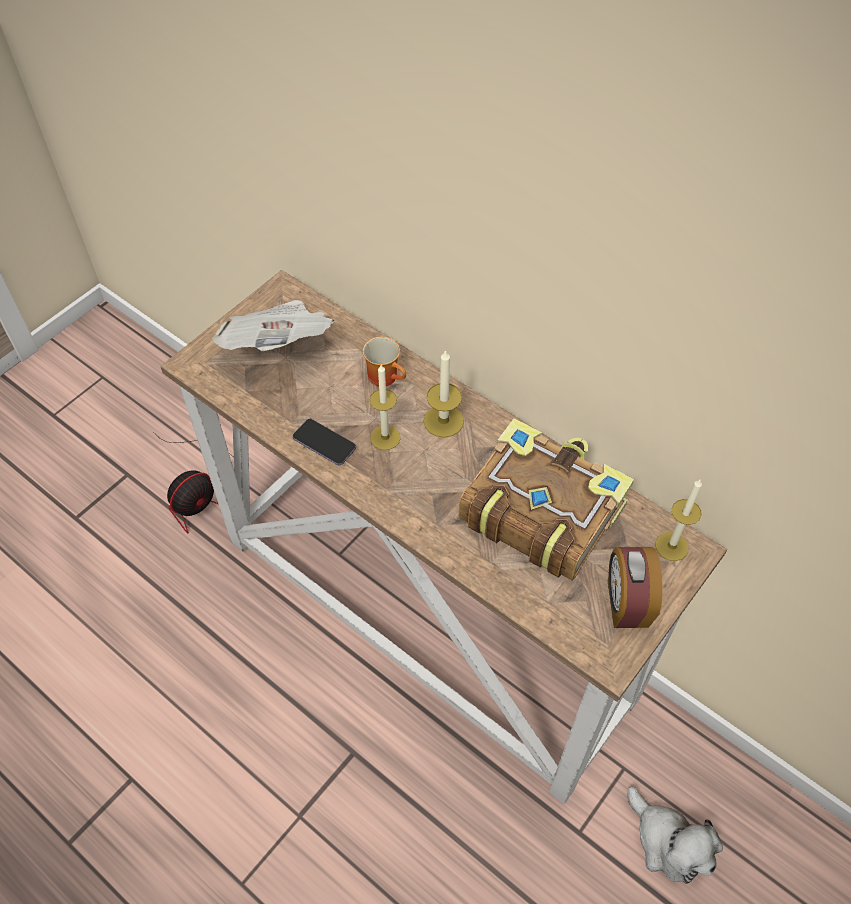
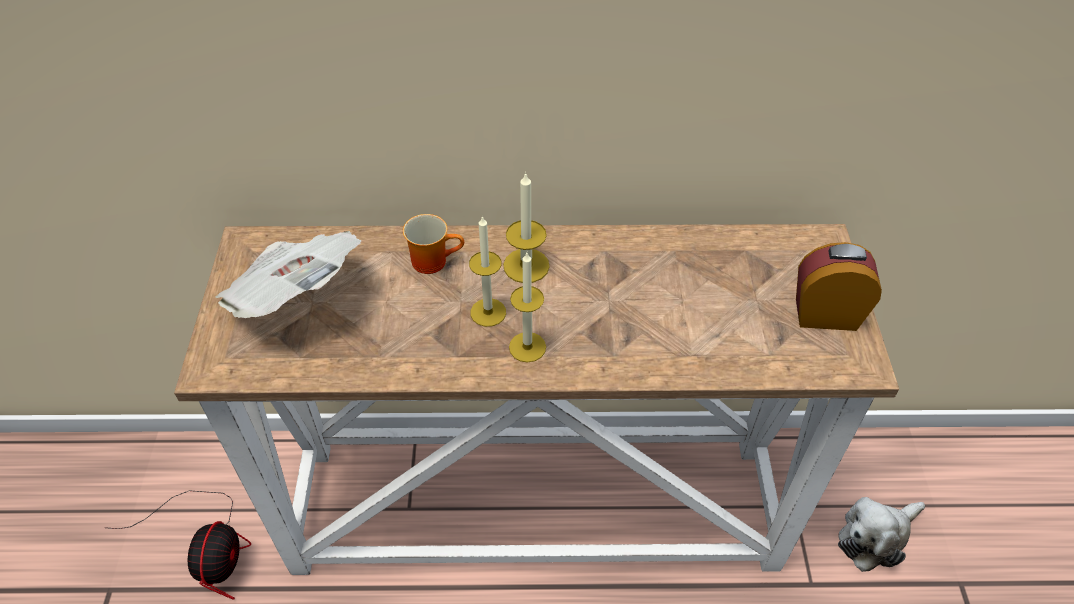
camera: 40 degrees left, 5 degrees down
(324, 443) = (434, 354): phone -> none
(540, 510) = (684, 286): book -> none
(626, 603) = (825, 313): alarm clock -> alarm clock turned 135 degrees clockwise
(668, 842) = (874, 537): plush toy -> plush toy turned 135 degrees clockwise
(671, 546) = (808, 247): candle -> candle (527, 347)

